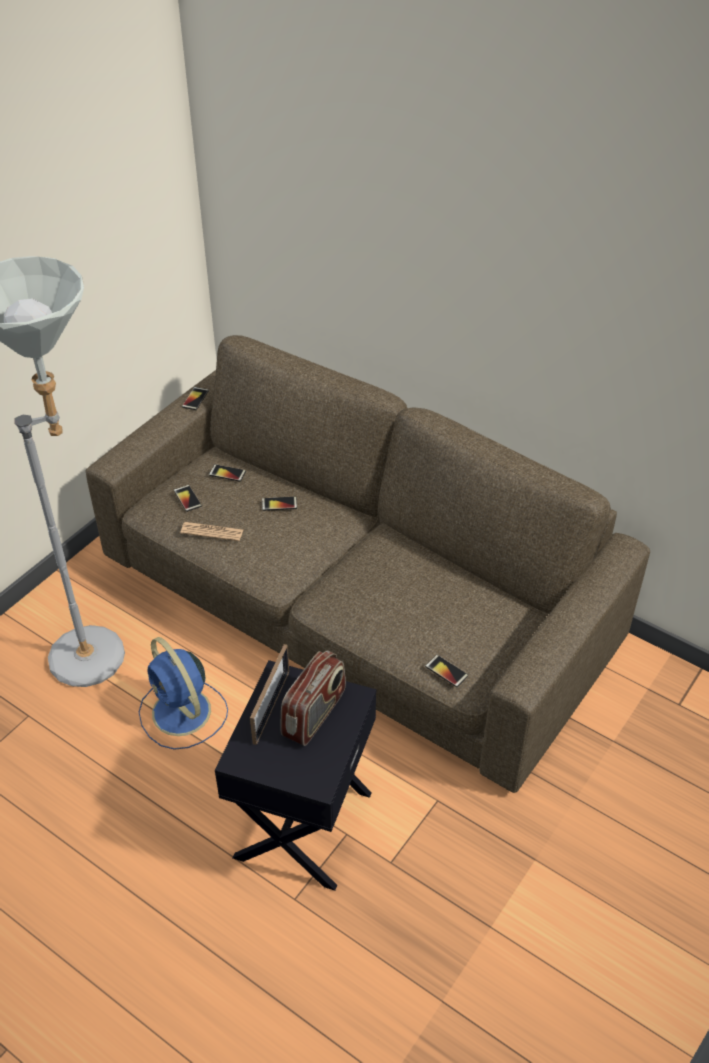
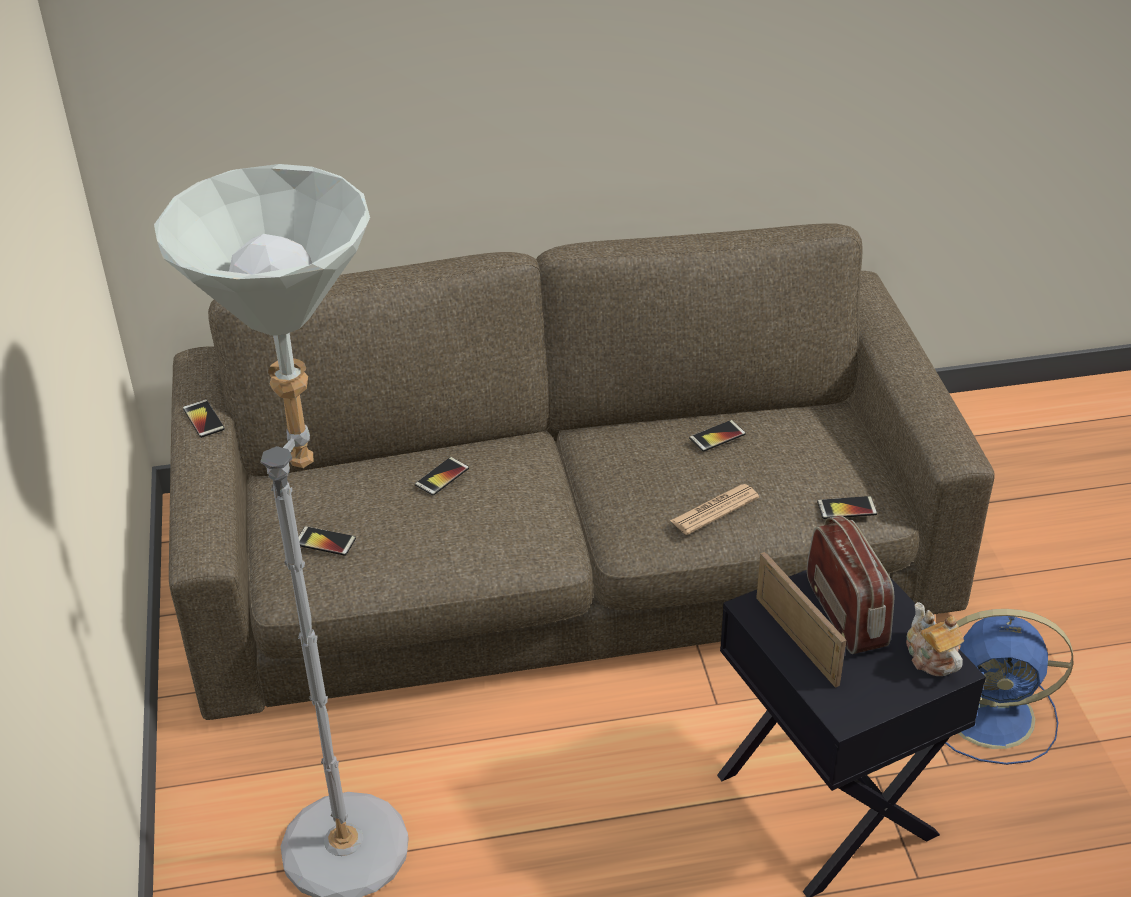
camera: 45 degrees left, 5 degrees down
(183, 713) = (549, 810): blue fan -> blue fan (994, 715)
(212, 532) = (411, 554): newspaper -> newspaper (714, 510)
(227, 473) = (327, 488): phone -> phone (717, 436)
(319, 770) = (930, 657): none -> teapot

